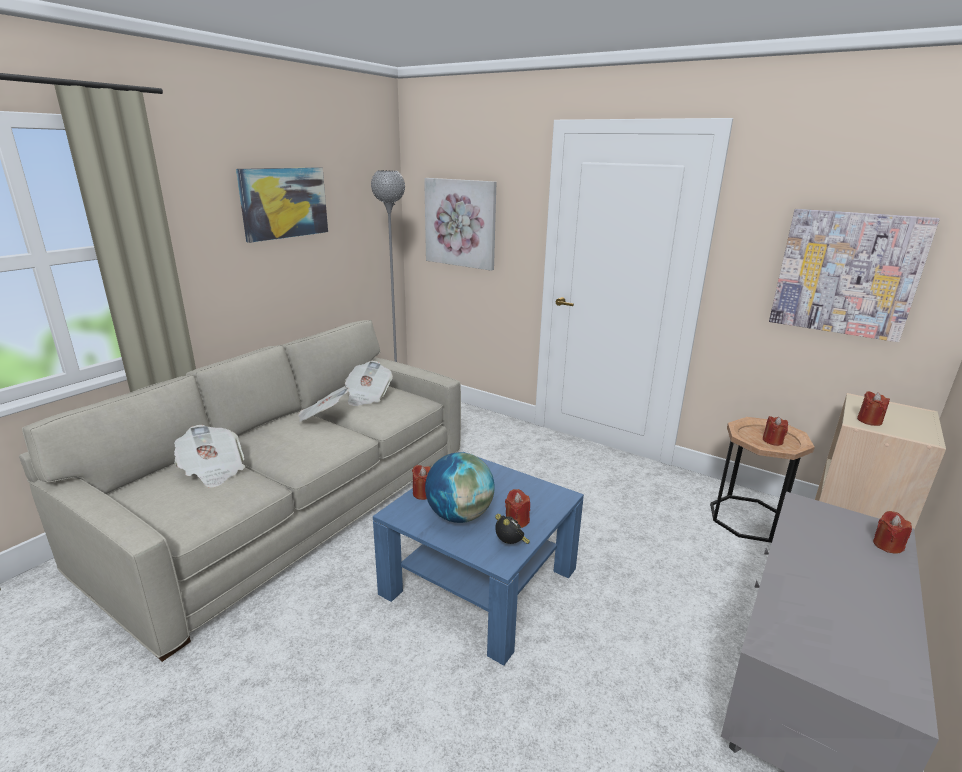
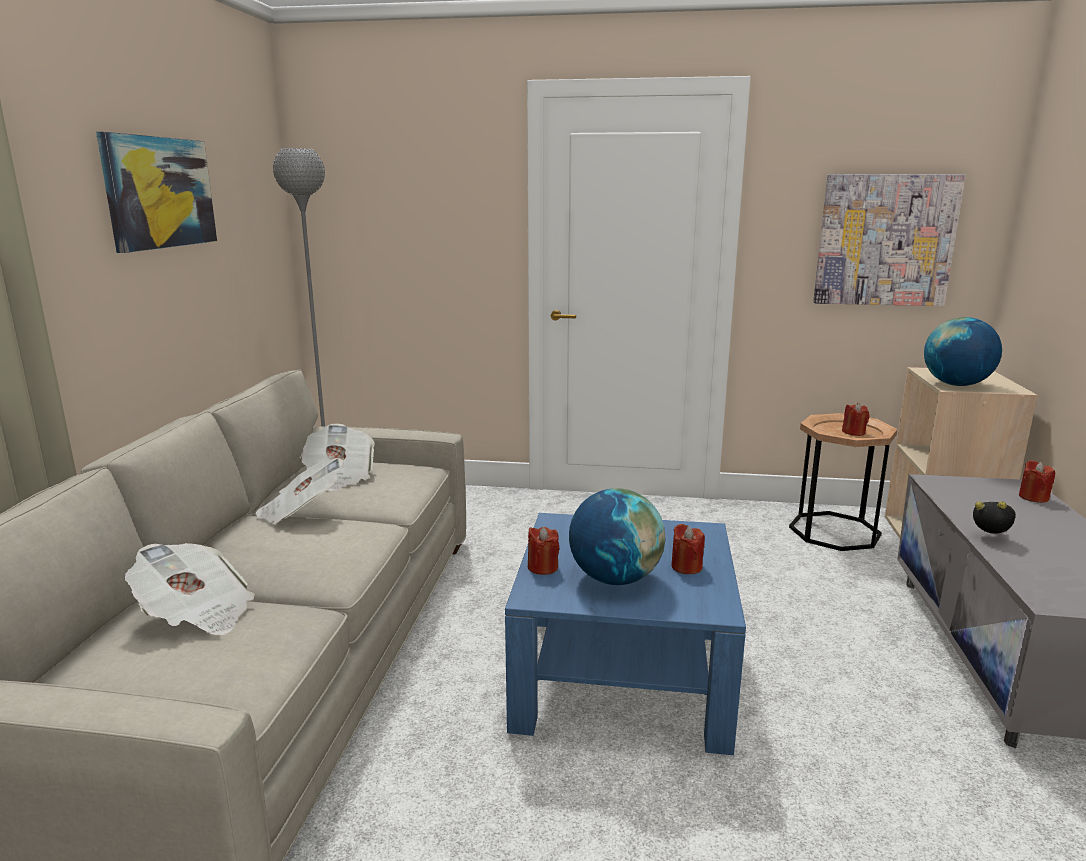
camera: 25 degrees left, 5 degrees down
(461, 223) = (394, 225): picture -> none
(510, 545) = (708, 592): alarm clock -> alarm clock (991, 537)
(869, 421) = (956, 384): red candle -> globe

